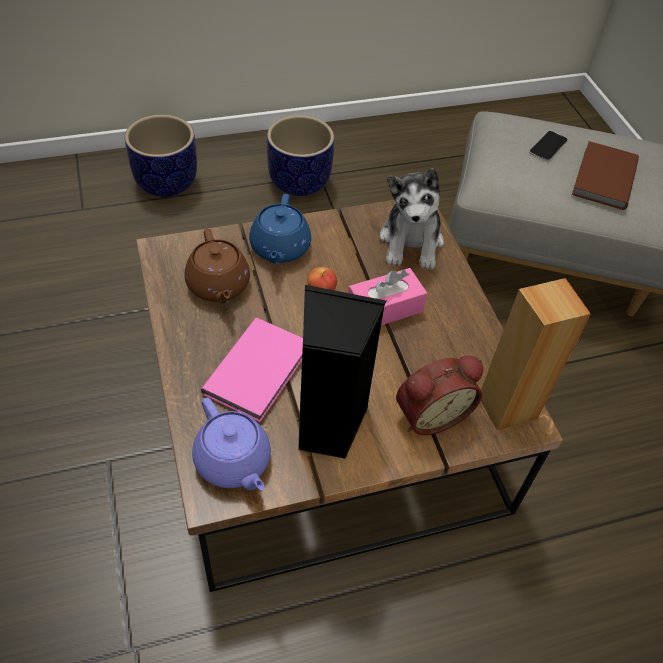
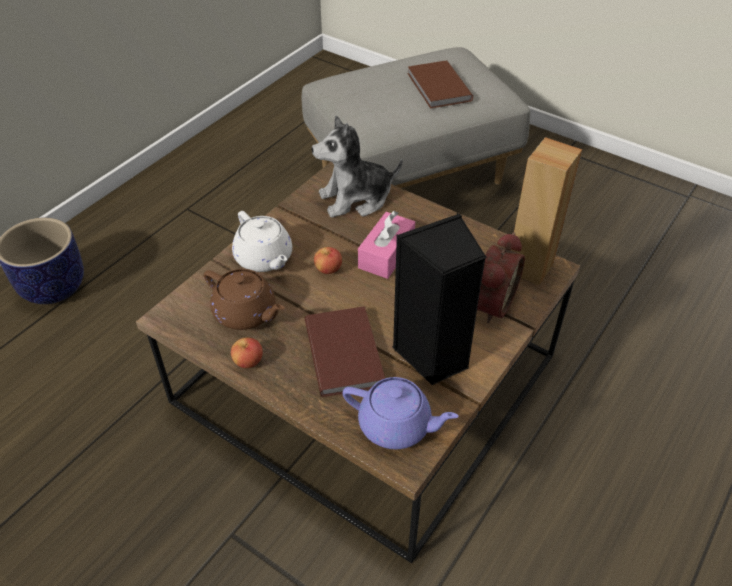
camera: 35 degrees left, 5 degrees down
(179, 326) = (248, 361): none -> apple
(260, 370) = (346, 352): pink book -> brown book
(279, 248) = (264, 259): blue teapot -> white teapot
(300, 182) = (175, 222): planter -> none
(411, 242) = (356, 199): plush toy -> plush toy turned 105 degrees clockwise
(548, 146) = (382, 84): phone -> none

